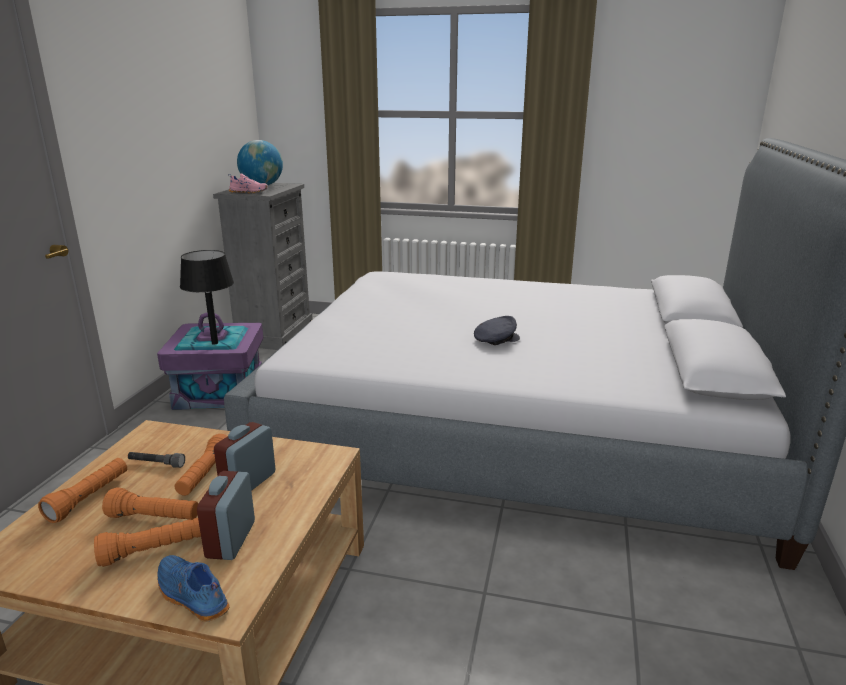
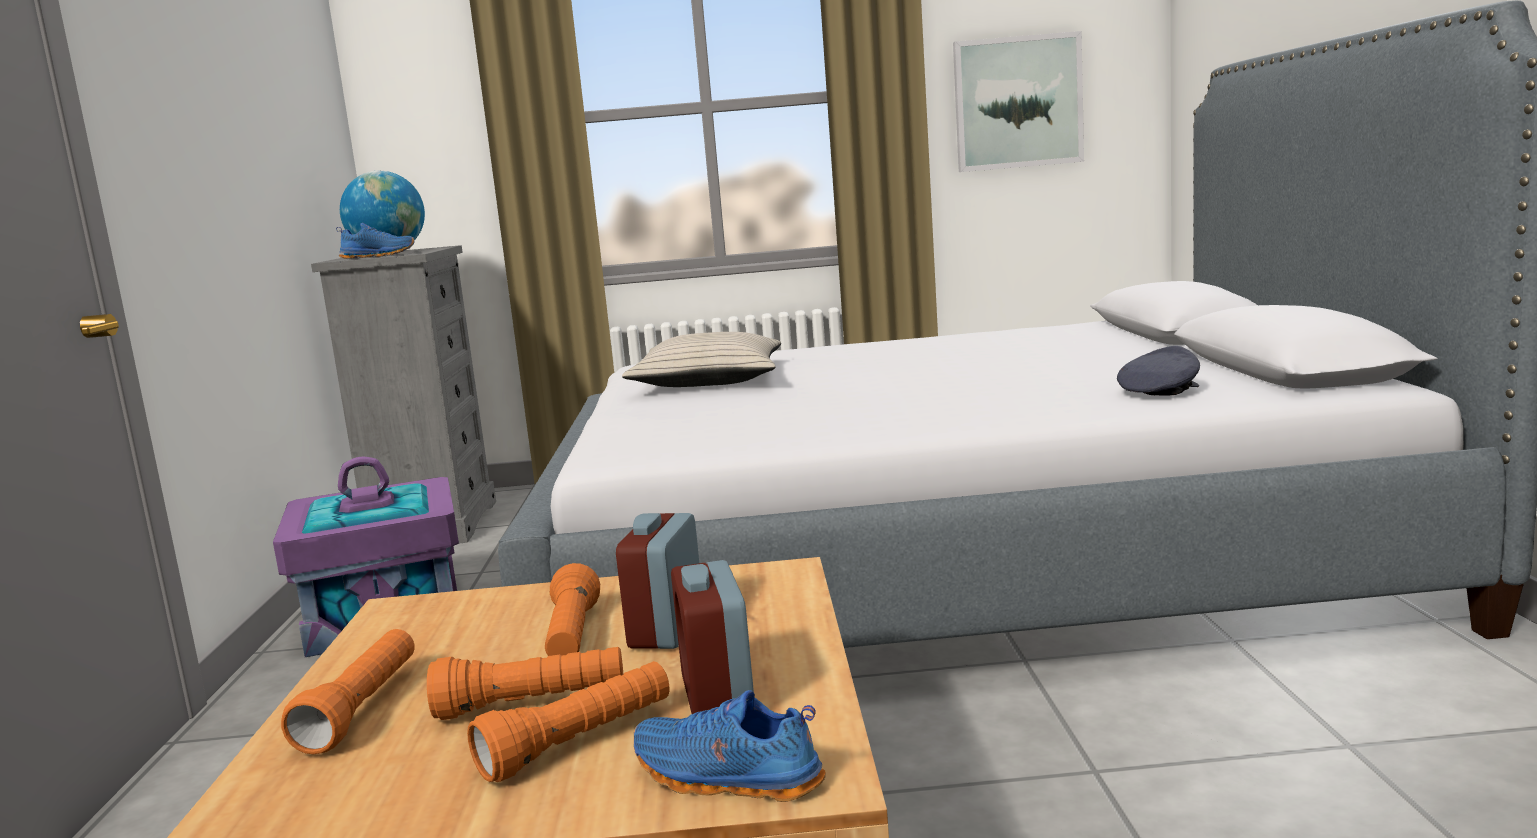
camera: 15 degrees left, 10 degrees down
(156, 464) = (455, 643): grey flashlight -> none
(214, 343) = (382, 510): black table lamp -> none
(249, 192) = (378, 256): pink shoe -> blue shoe
(394, 299) = (709, 380): none -> beige pillow
(495, 339) = (933, 390): grey cap -> grey cap (1159, 391)
(650, 131) = (1017, 103): none -> picture

